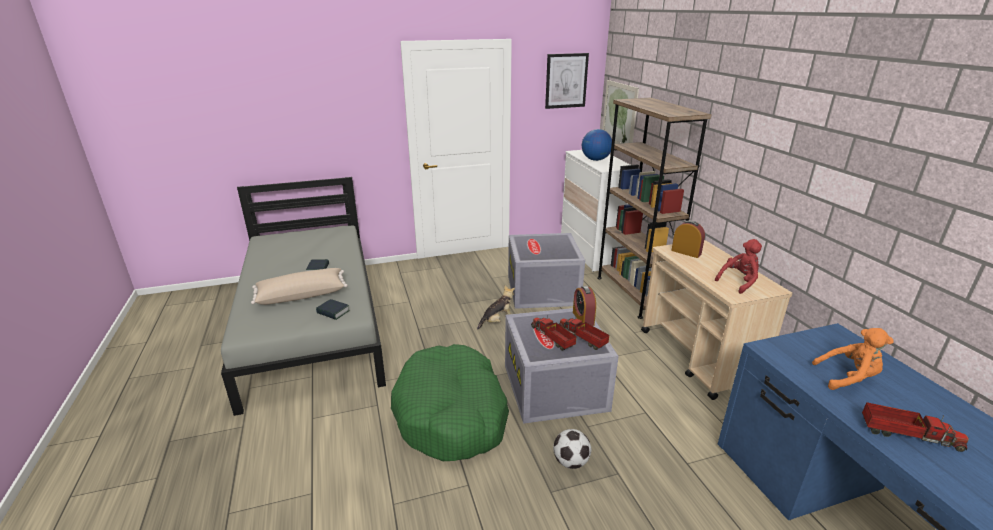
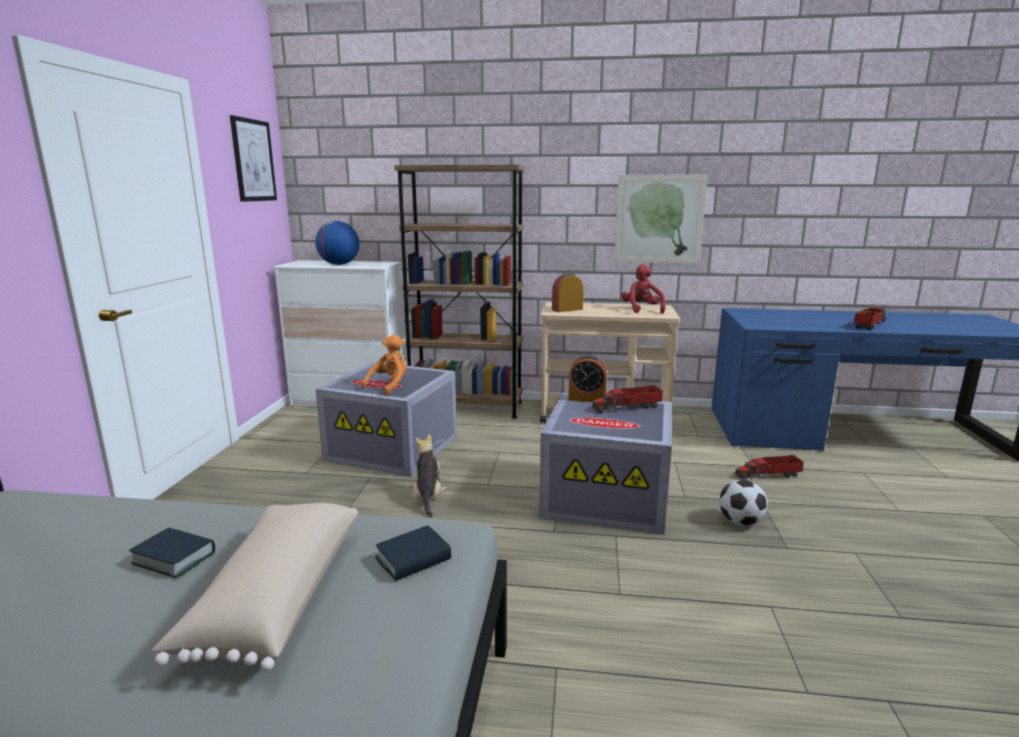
camera: 65 degrees left, 10 degrees down
(452, 414) = (621, 587): green dog bed -> none
(552, 338) = (618, 420): toy truck -> toy truck (769, 475)
(619, 115) = (338, 204): picture -> picture (659, 219)
(848, 378) = (800, 320): orange plush toy -> orange plush toy (389, 386)

